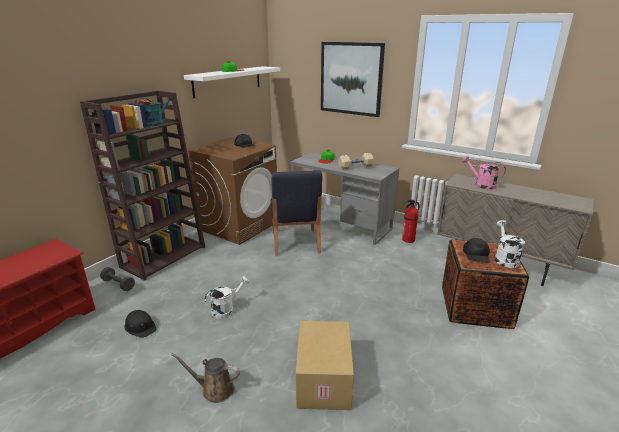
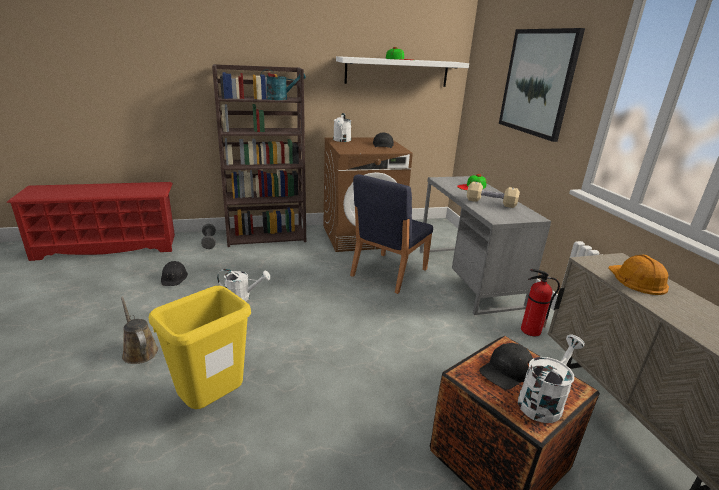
camera: 40 degrees right, 0 degrees up
(207, 149) = (341, 140): none -> white watering can
(322, 379) = (213, 402): cardboard box -> yellow trash can
(481, 184) = (637, 279): pink watering can -> orange hard hat

